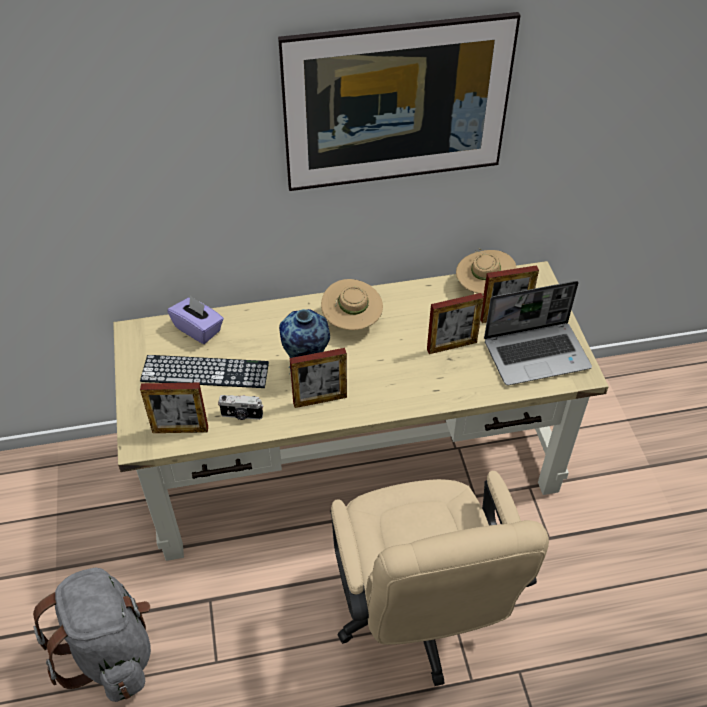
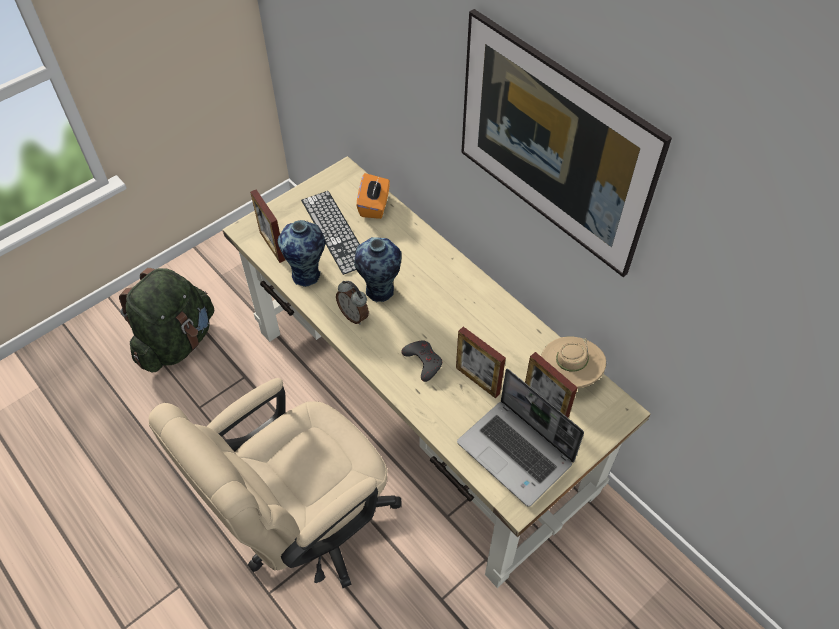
camera: 60 degrees right, 5 degrees up
(111, 651) = (177, 341): grey backpack -> green backpack
(198, 329) = (374, 206): purple tissue box -> orange tissue box
(241, 415) = (307, 274): camera -> vase
(320, 400) = (354, 315): picture frame -> alarm clock
(352, 321) = (453, 296): beige hat -> none
(407, 372) = (423, 361): none -> grey game controller

